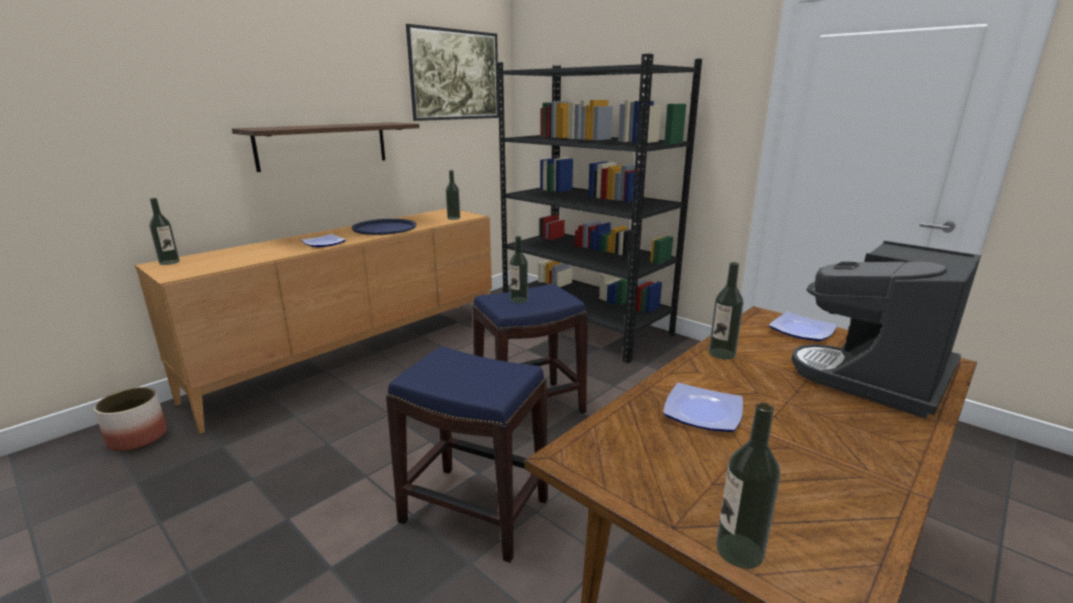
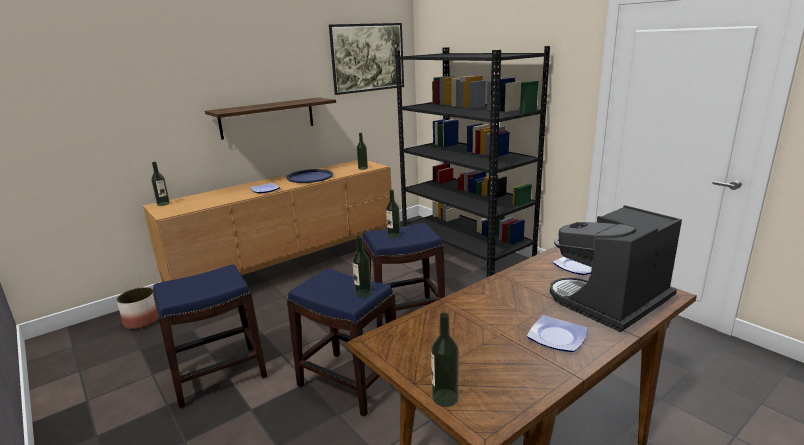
camera: 10 degrees right, 0 degrees up
(272, 516) = (219, 375): none -> stool
(704, 412) = (471, 320): plate -> plate (558, 337)
(722, 353) = (507, 281): bottle -> bottle (363, 293)

